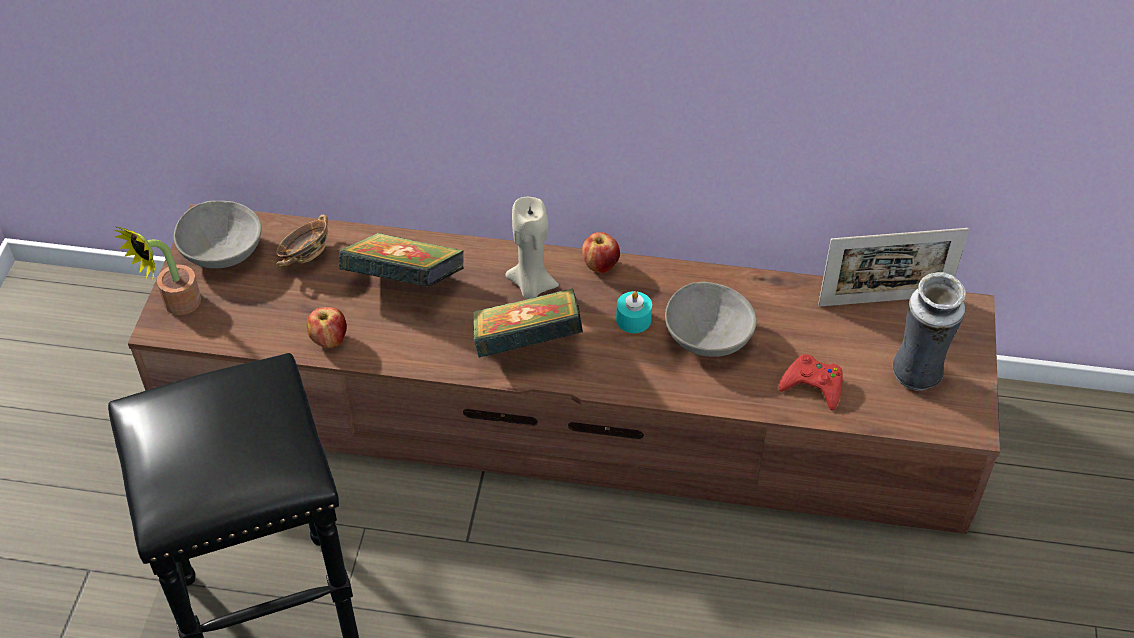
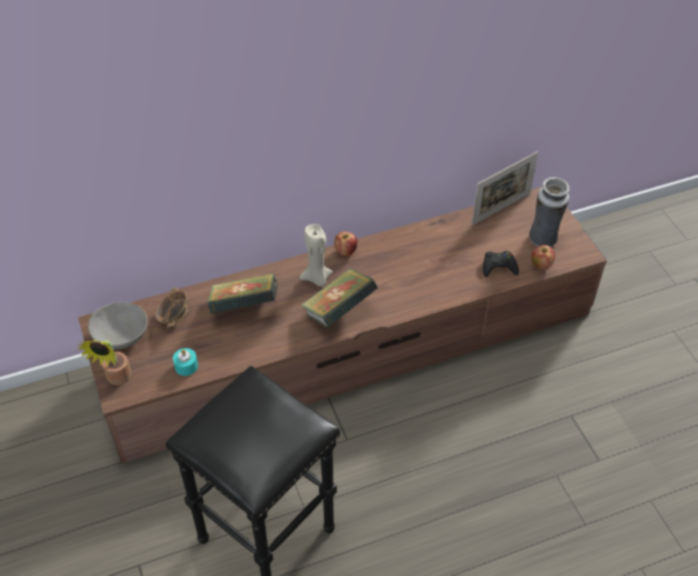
camera: 30 degrees left, 0 degrees up
(329, 340) = (226, 358): apple -> apple (541, 265)
(633, 319) = (384, 273): turquoise candle -> turquoise candle (186, 366)
(707, 337) = (429, 265): grey bowl -> none
(813, 385) = (498, 267): red game controller -> black game controller

